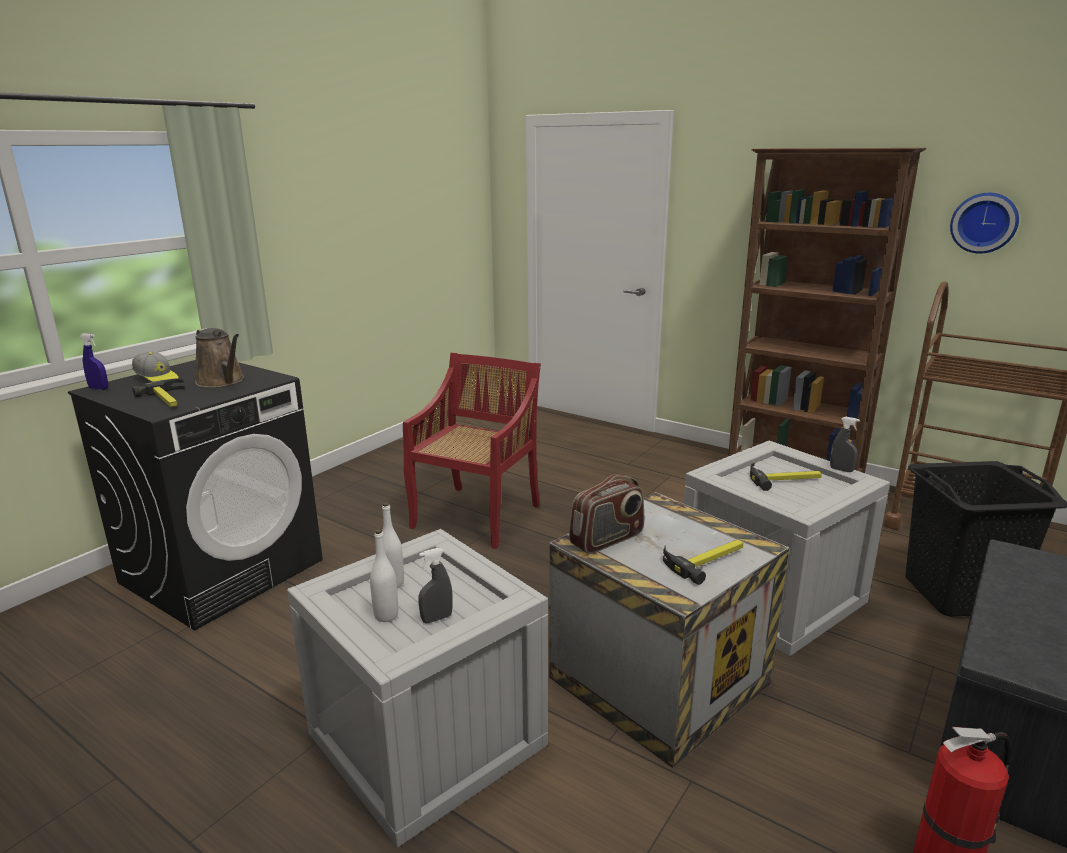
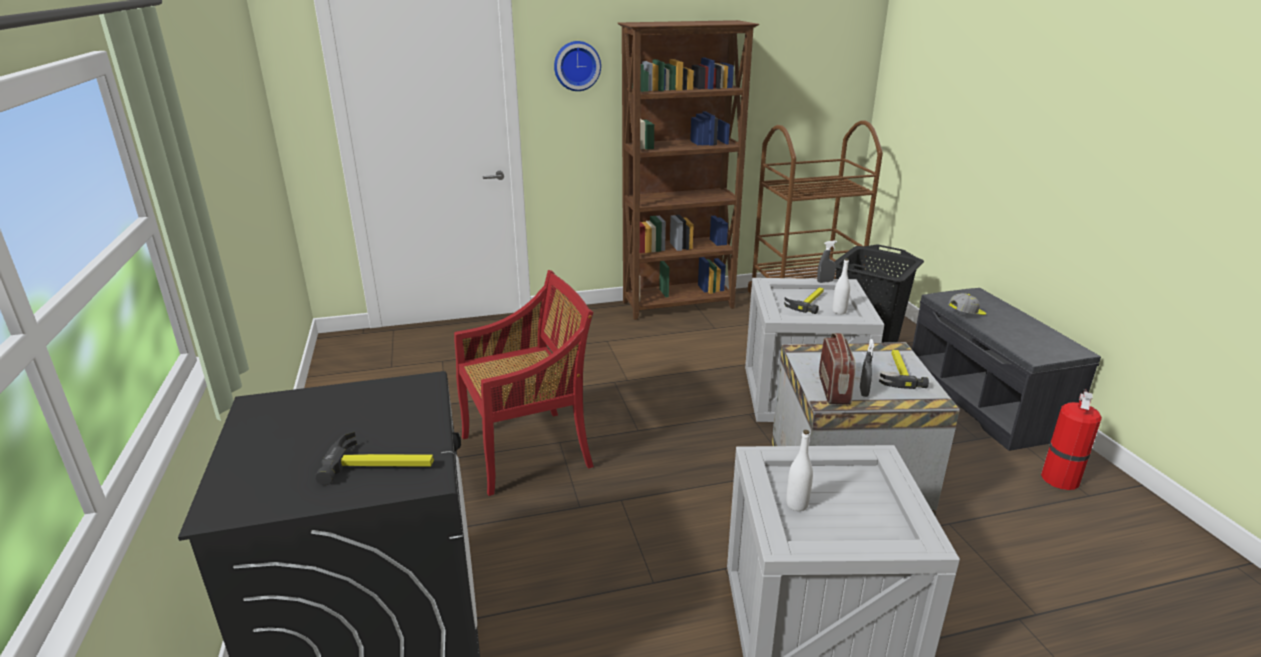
camera: 50 degrees left, 5 degrees up
(99, 388) = (222, 507): blue spray bottle -> none
(157, 379) = (269, 454): cap -> cap (966, 314)
(222, 381) = (373, 414): brown watering can -> none
(386, 615) = (846, 525): white bottle -> white bottle (839, 311)
(436, 618) = (872, 503): grey spray bottle -> grey spray bottle (863, 392)
(477, 515) = (528, 450): red chair -> red chair turned 90 degrees clockwise
(984, 222) = (777, 76): wall clock -> wall clock (576, 65)

